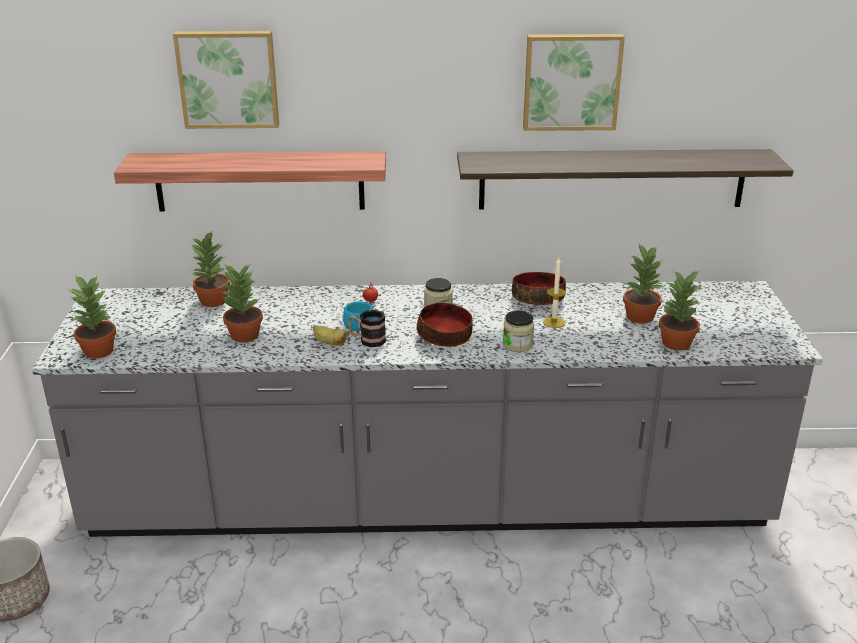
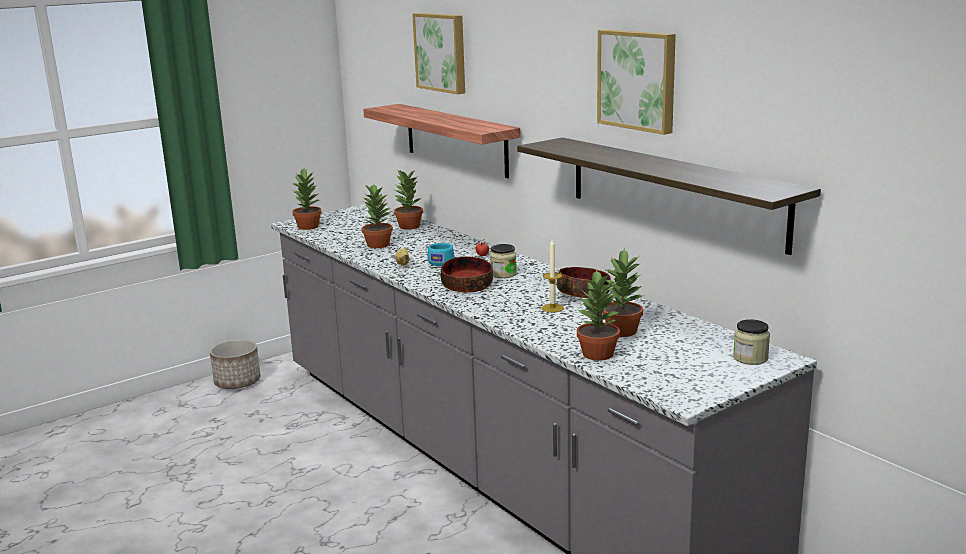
camera: 55 degrees right, 10 degrees down
(367, 340) = (423, 270): mug -> none
(517, 345) = (493, 307): jar -> jar (750, 358)

